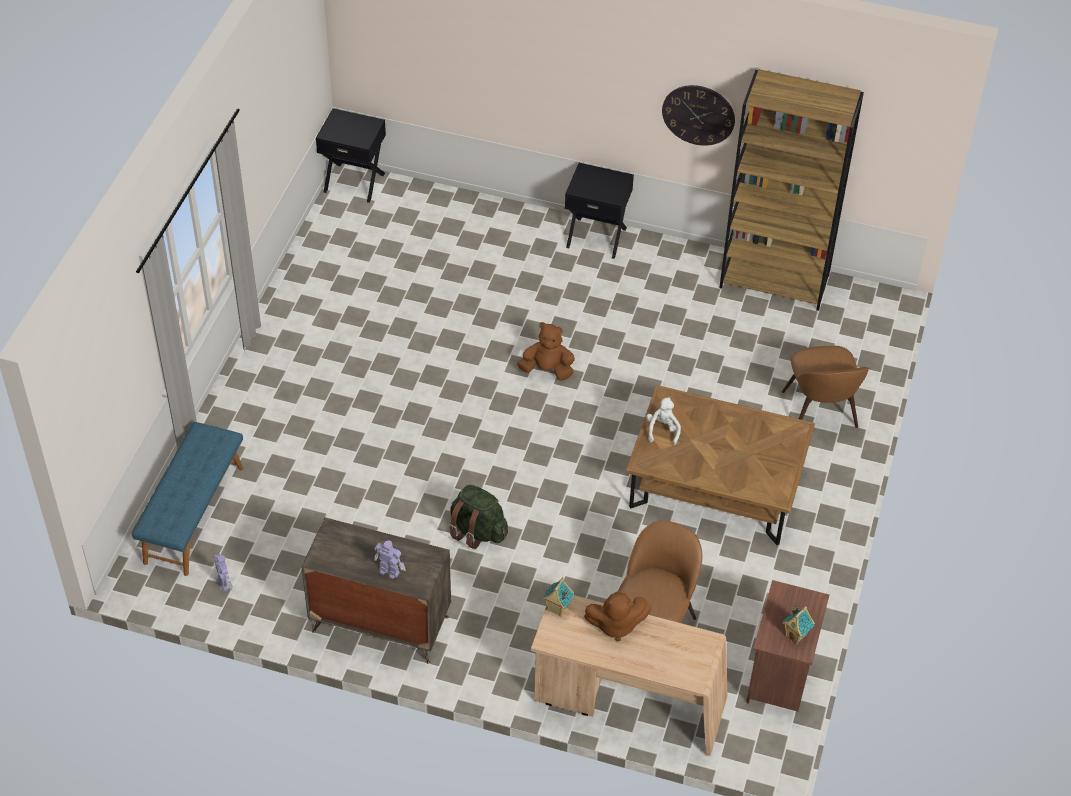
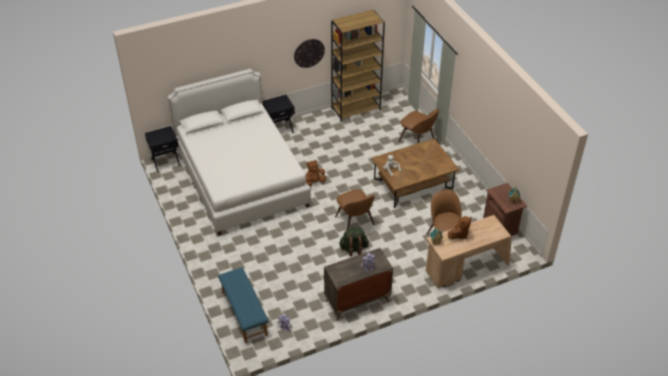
camera: 40 degrees left, 5 degrees down
(437, 285) = (241, 178): none -> white bed
(534, 486) = (355, 222): none -> brown chair

